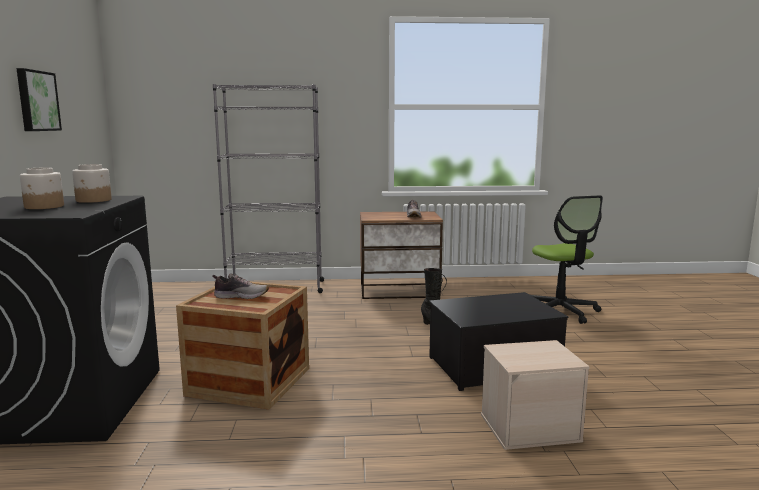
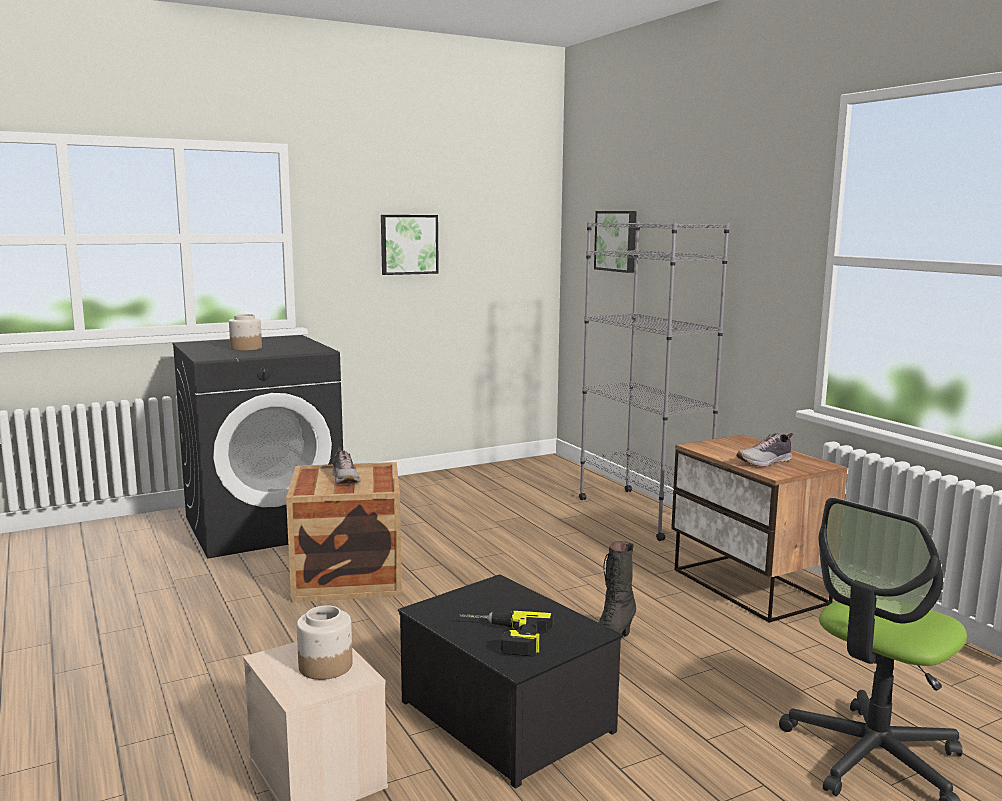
camera: 65 degrees right, 0 degrees up
(93, 200) = (291, 349): jar -> jar (325, 666)
(191, 102) = (617, 241): none -> picture
(517, 311) = (502, 638): none -> power drill

